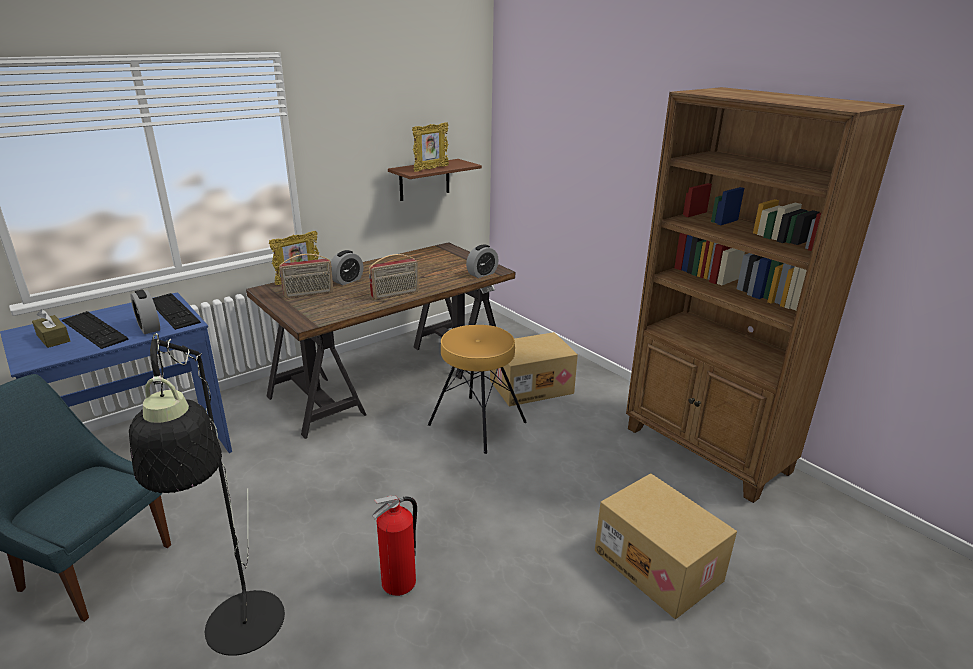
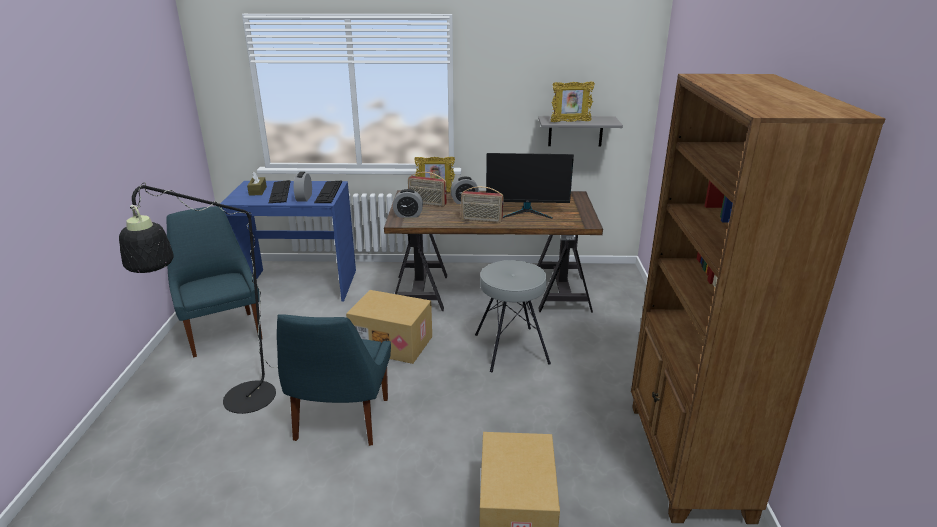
camera: 40 degrees right, 0 degrees up
(399, 582) = (341, 422): fire extinguisher -> blue chair
(424, 180) = (575, 131): brown shelf -> grey shelf
(427, 275) = (527, 212): none -> monitor
(477, 424) = (510, 349): brown stool -> grey stool
(482, 274) = (571, 223): alarm clock -> alarm clock (408, 215)
(531, 386) = (590, 339): cardboard box -> cardboard box (393, 343)

